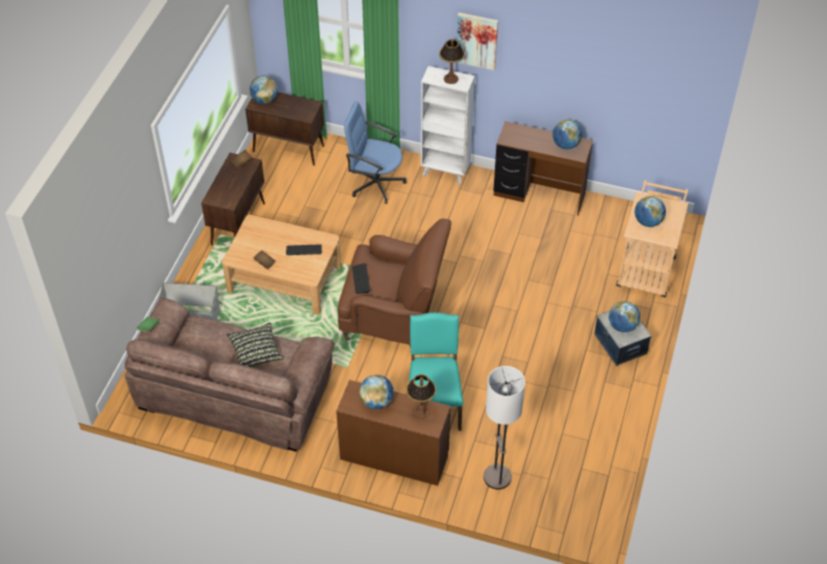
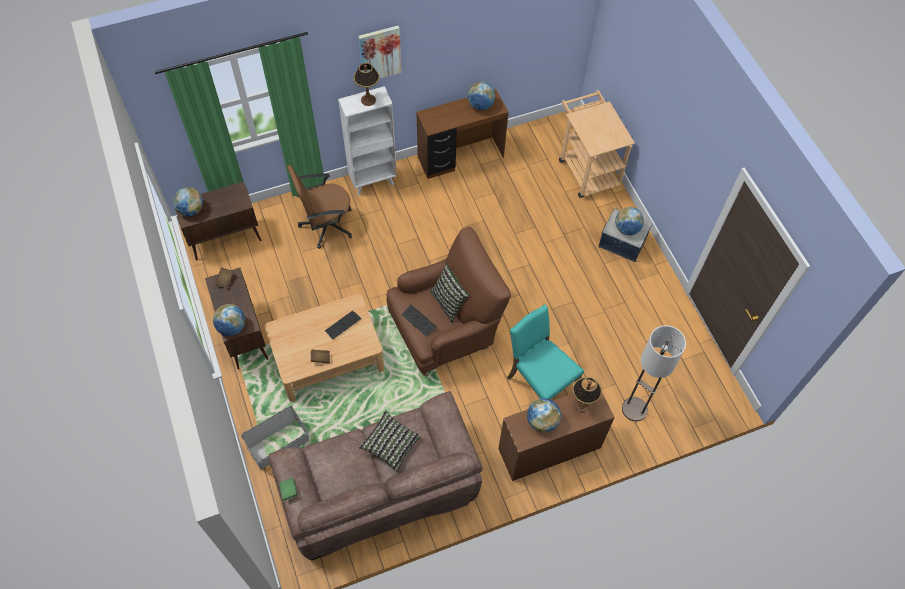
camera: 40 degrees left, 10 degrees up
(375, 183) = (326, 225): blue office chair -> brown office chair
(399, 281) = (449, 302): none -> pillow
(648, 222) = (597, 134): globe -> globe (232, 327)

